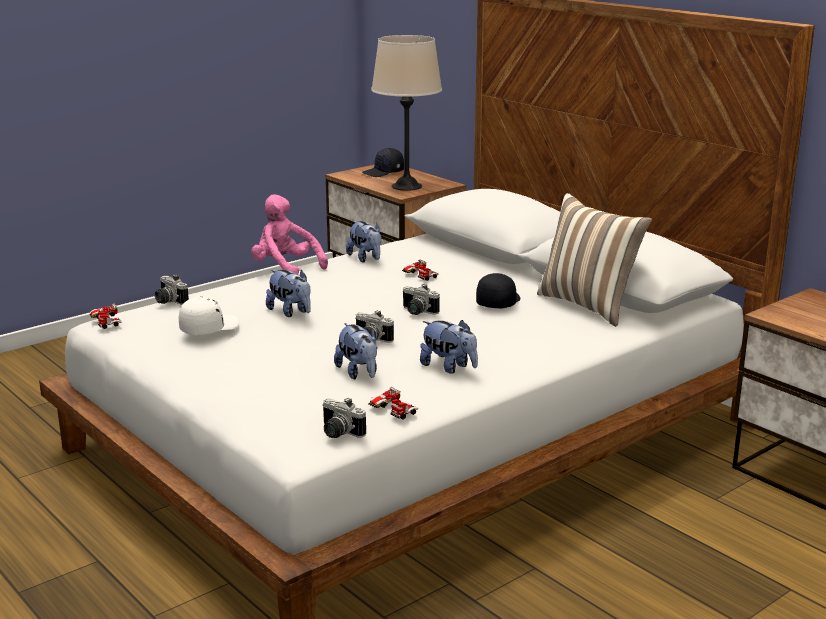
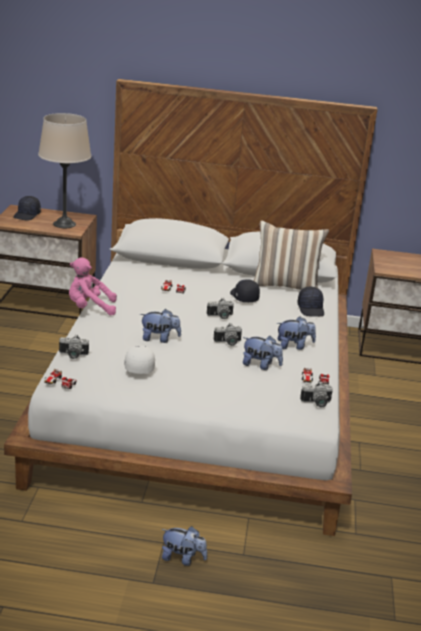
camera: 45 degrees left, 5 degrees up
(366, 258) = (121, 287): plush toy -> plush toy (182, 558)
(570, 338) = (311, 309): none -> black cap

